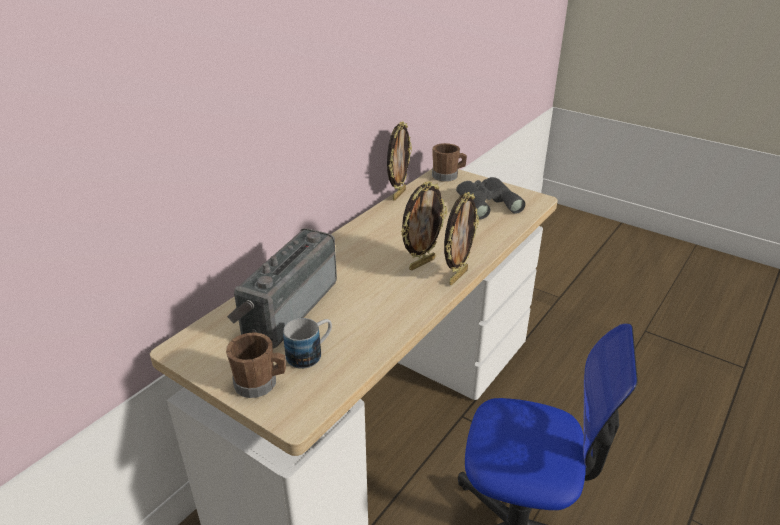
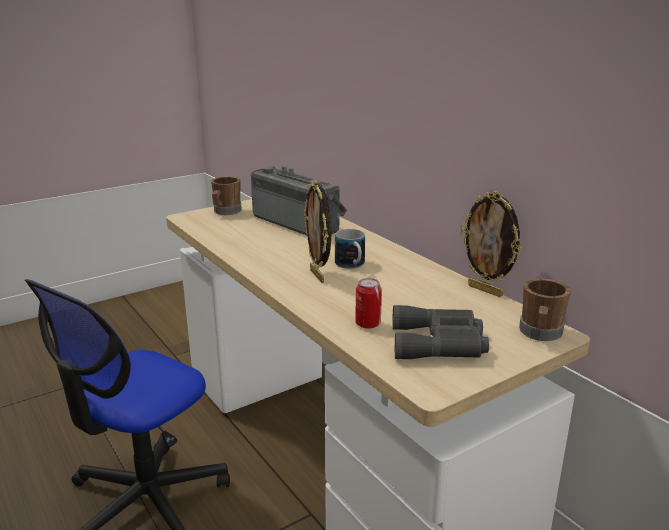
camera: 110 degrees right, 10 degrees down
(310, 353) = (238, 225): mug -> mug (352, 265)
(457, 276) = (280, 287): picture frame -> none
(485, 228) = (368, 324): none -> can

